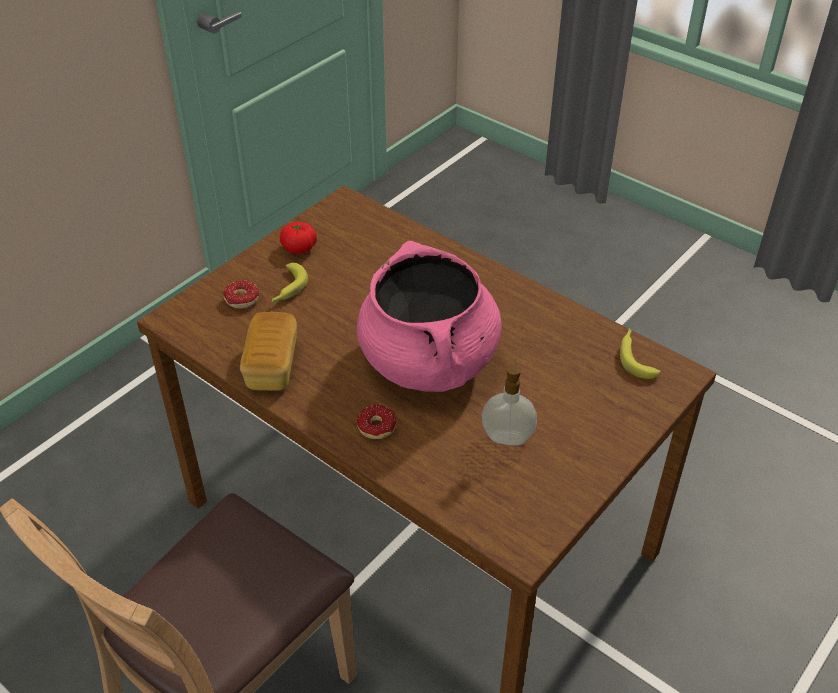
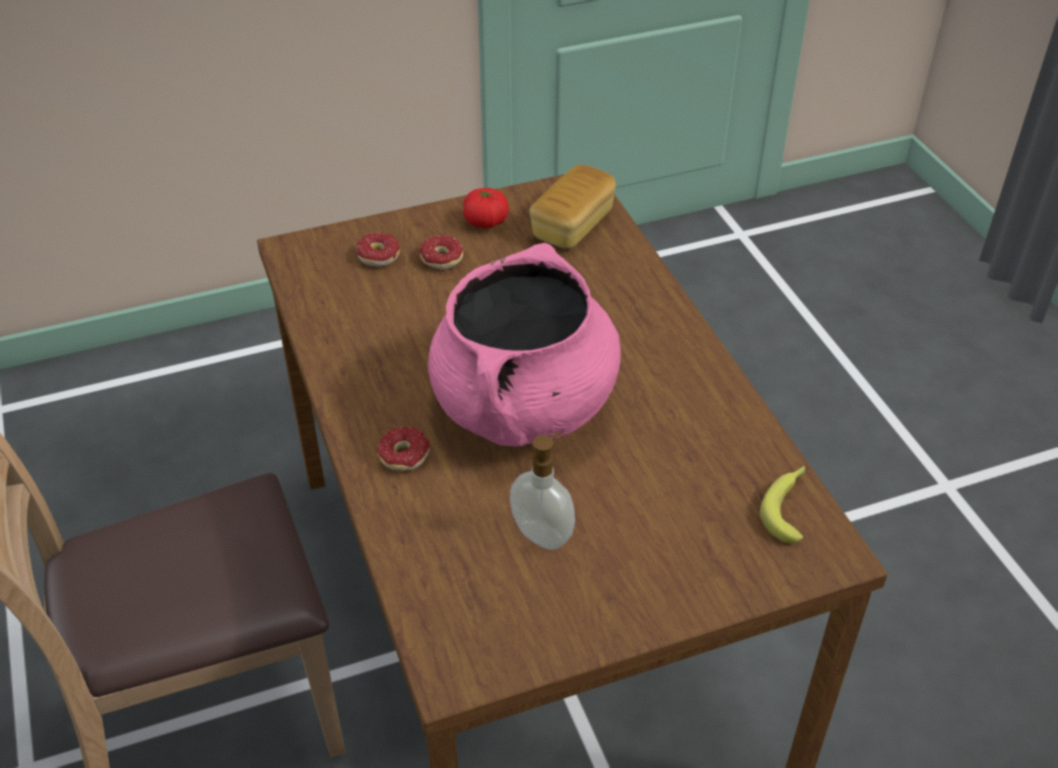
camera: 30 degrees right, 0 degrees up
(272, 366) = (350, 340): bread -> bread (572, 225)
(287, 289) = (435, 262): banana -> donut

